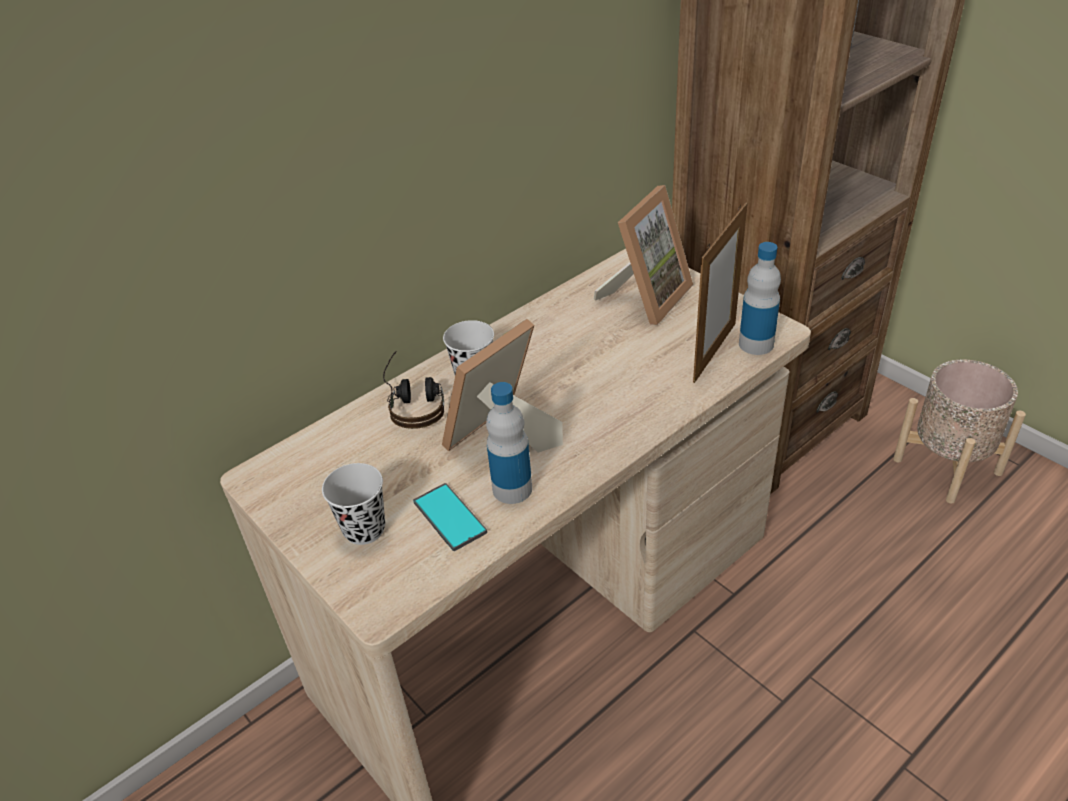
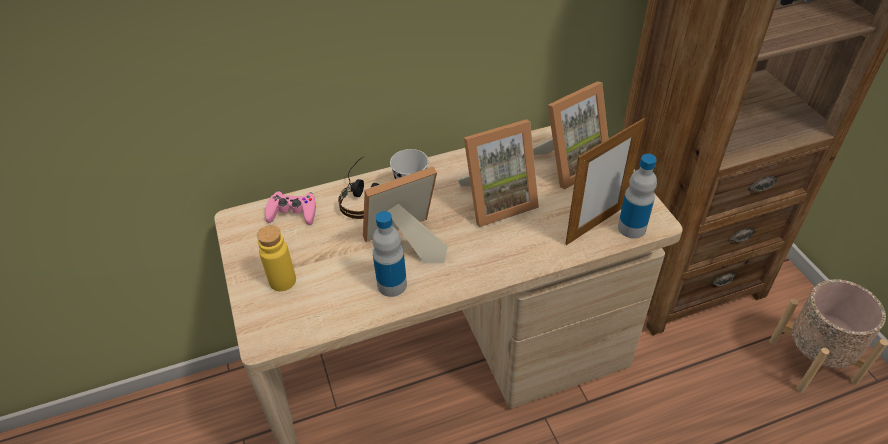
camera: 20 degrees right, 5 degrees up
(330, 445) = (292, 212): none -> pink game controller
(364, 529) = (282, 281): black cup -> yellow bottle
(449, 517) = (340, 291): phone -> none
(585, 359) = (496, 201): none -> picture frame

